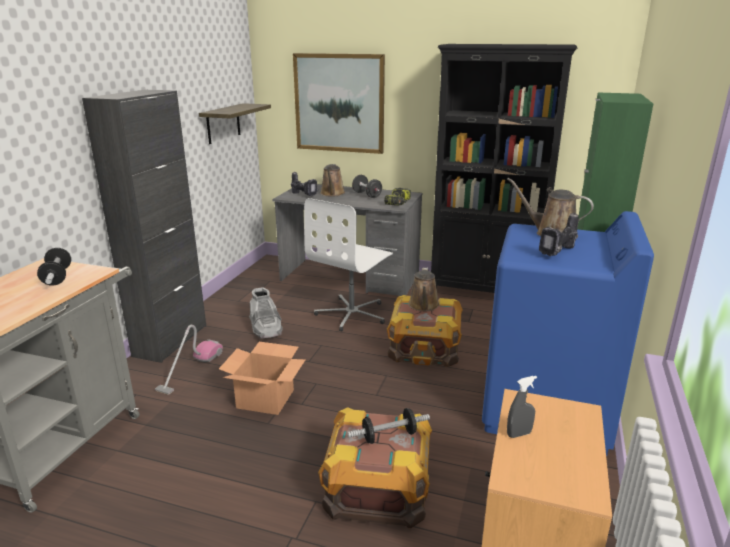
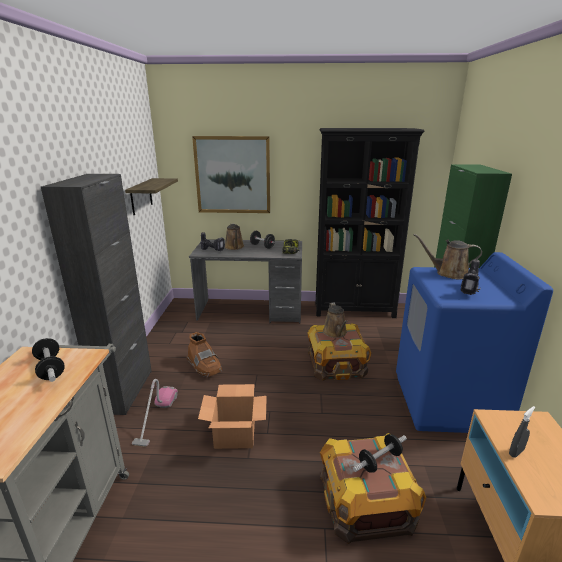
camera: 15 degrees left, 0 degrees up
(266, 329) = (204, 366): grey boot -> brown boot
(352, 314) = (268, 342): white office chair -> none

